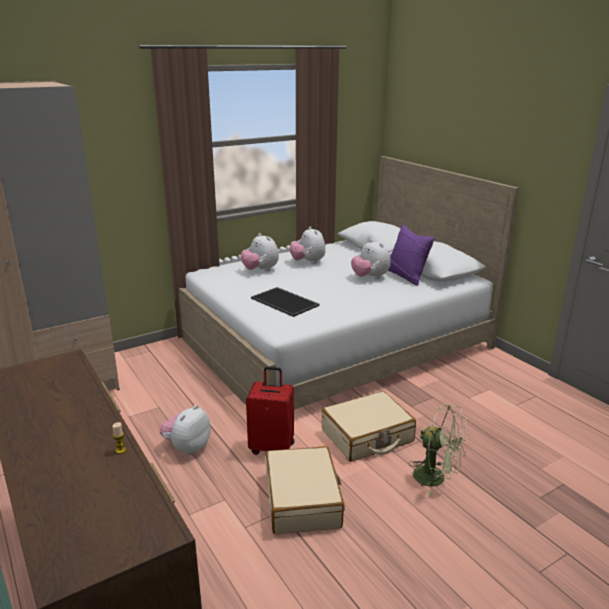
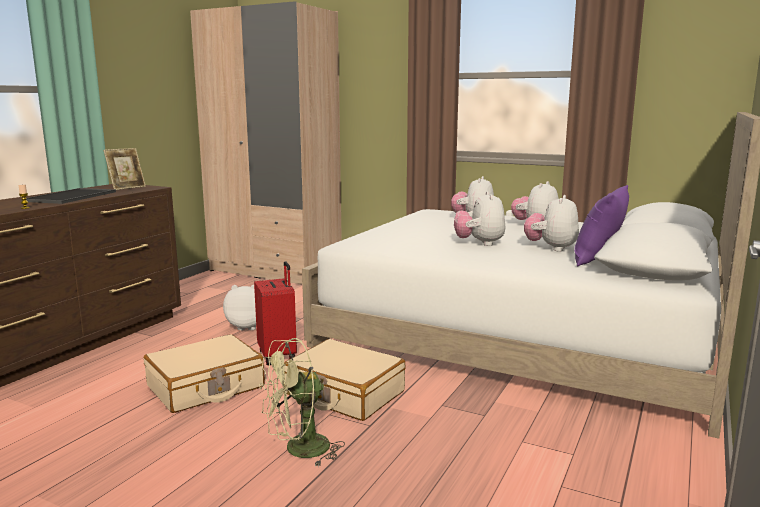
camera: 60 degrees right, 10 degrees down
(45, 373) = (127, 188): none -> picture frame
(286, 302) = (413, 236): tray -> tray (71, 196)
(335, 290) = (479, 243): none -> plush toy
(436, 478) = (299, 451): green fan -> green fan turned 60 degrees clockwise

